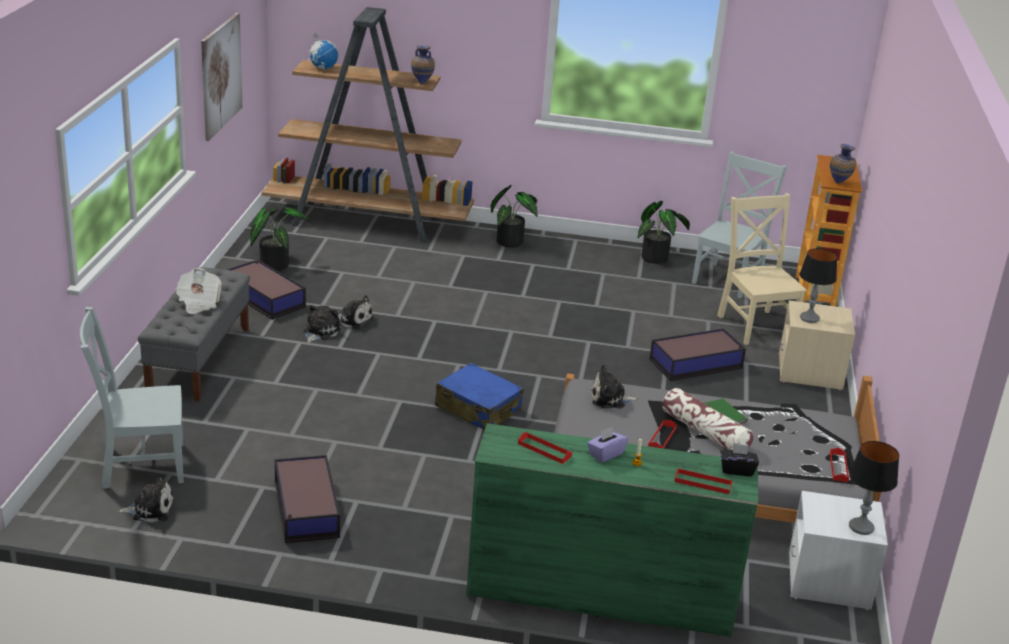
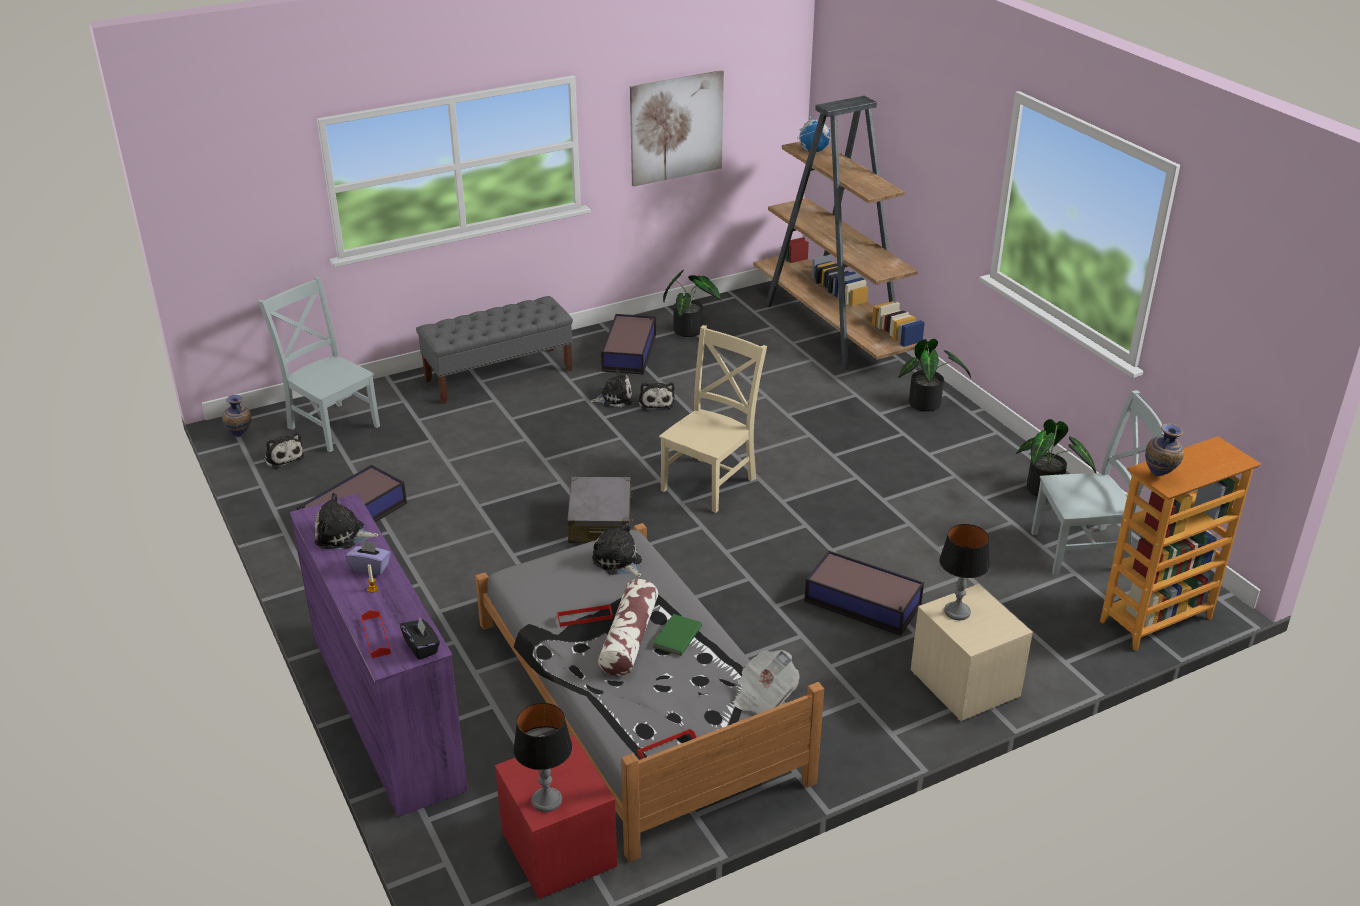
camera: 55 degrees right, 5 degrees up
(198, 302) = (492, 321): newspaper -> newspaper (764, 696)
(422, 82) = (869, 192): vase -> vase (241, 435)
(478, 409) = (600, 522): blue suitcase -> grey suitcase
(544, 450) = (343, 536): red tray -> plush toy
(599, 595) = (387, 711): green dresser -> purple dresser
(755, 325) = (1008, 607): beige chair -> beige chair (711, 482)
(828, 582) = (559, 850): white nightstand -> red nightstand

